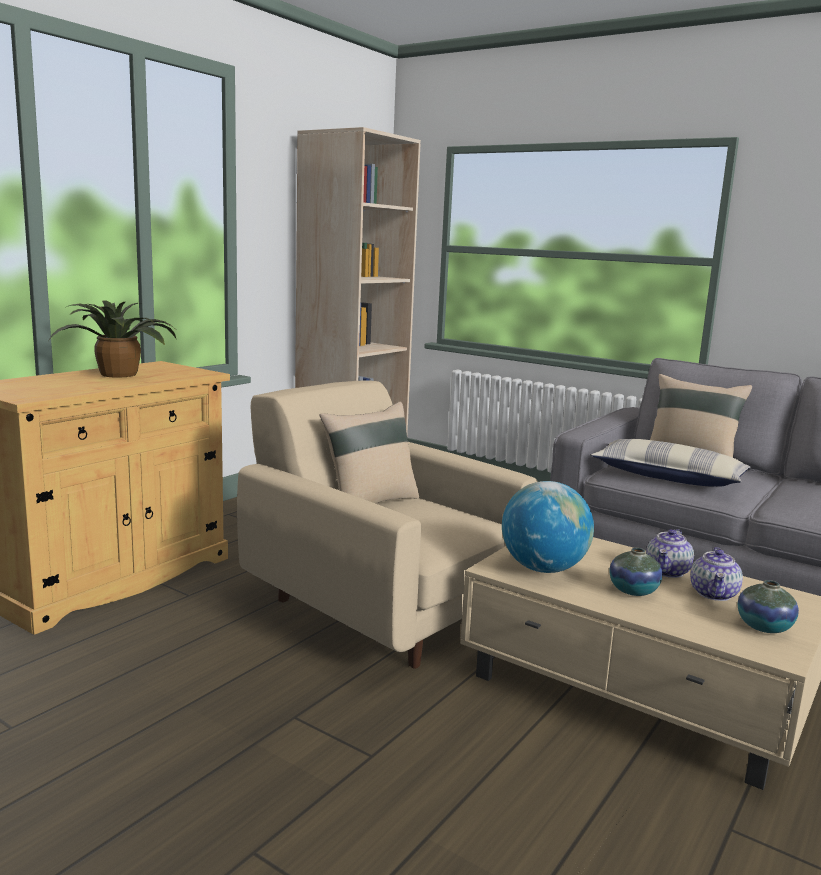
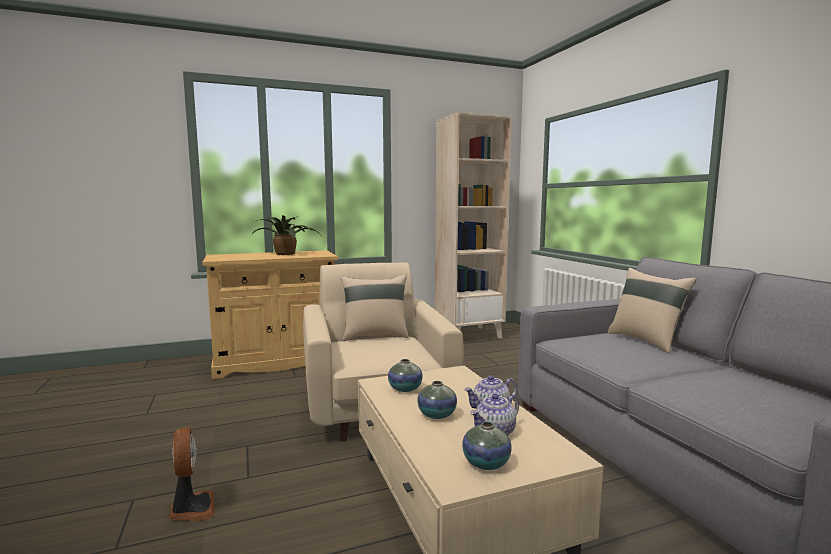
camera: 35 degrees right, 5 degrees down
(367, 824) = (192, 509): none -> fan
(543, 569) = (405, 389): globe -> vase
(668, 477) = (598, 348): pillow -> none

